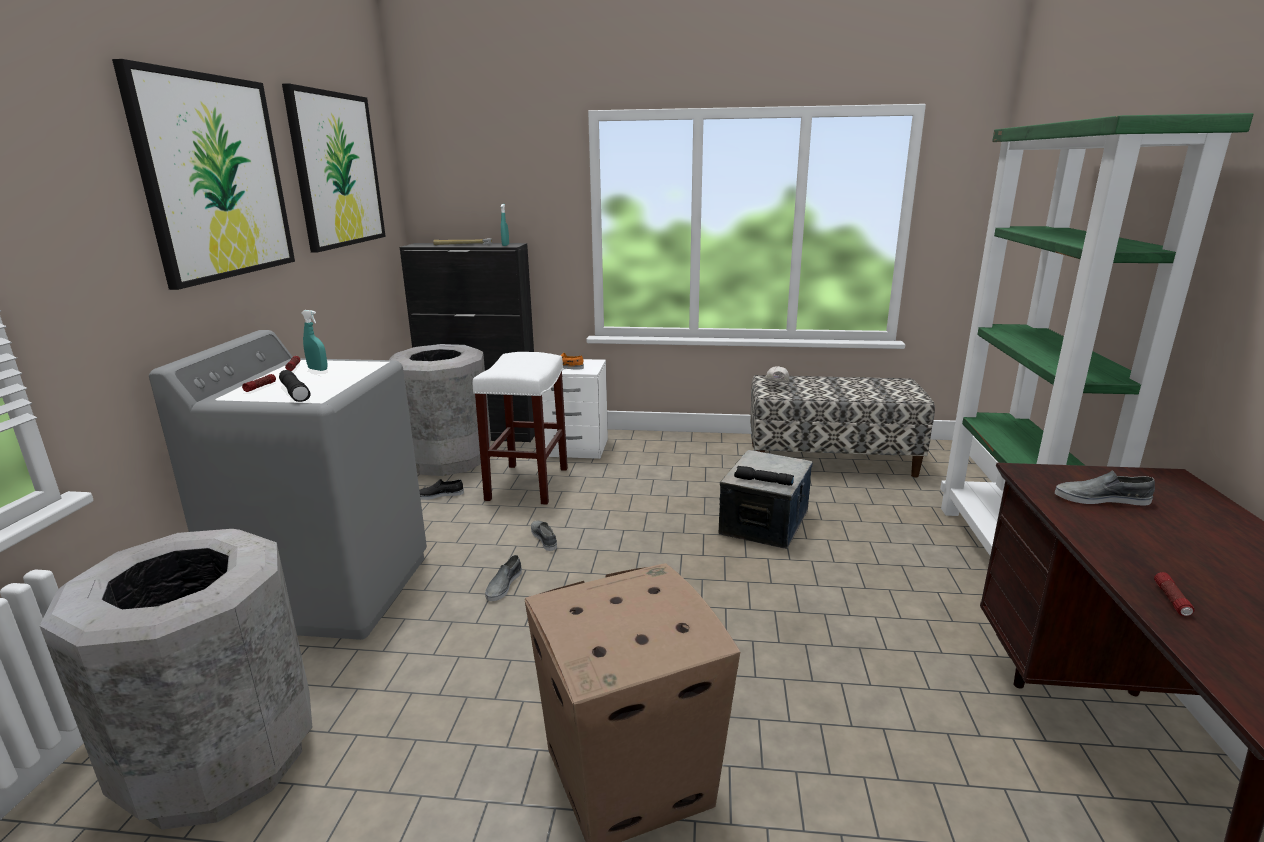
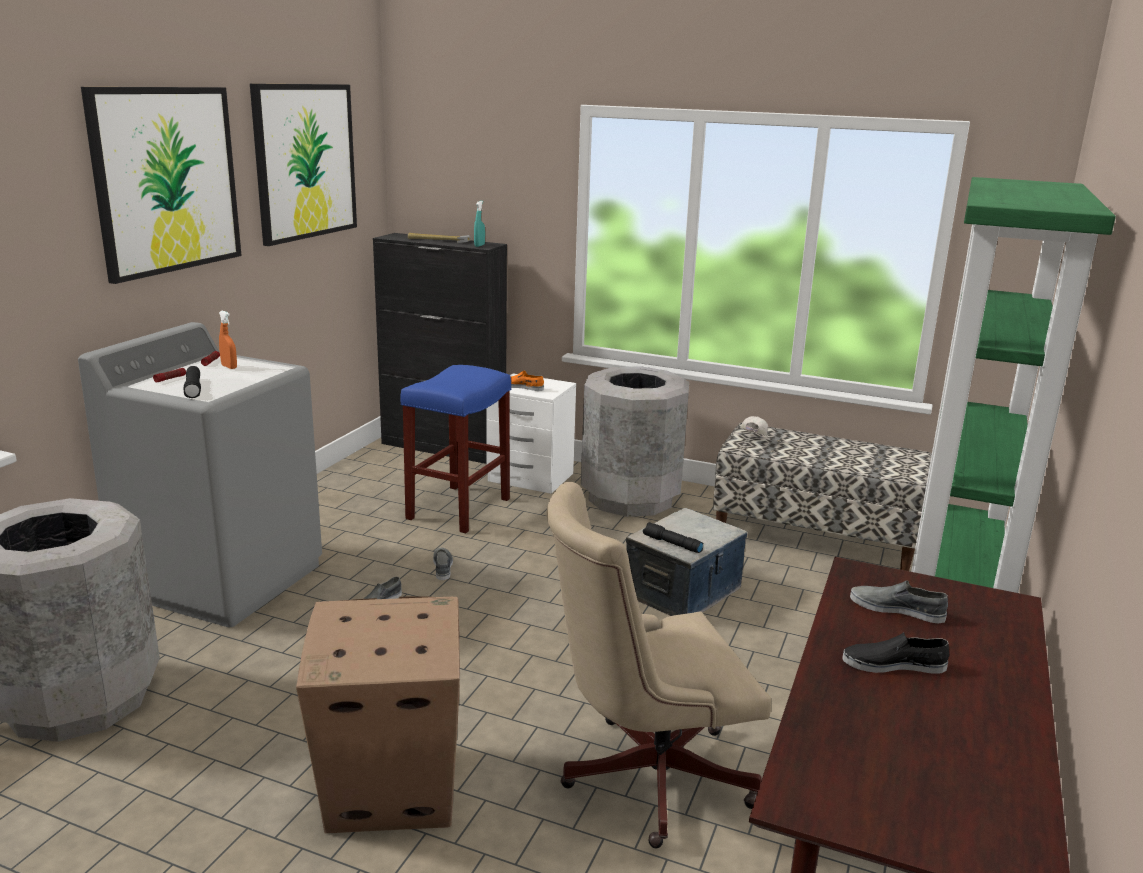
camera: 15 degrees right, 0 degrees up
(318, 369) = (229, 367): turquoise spray bottle -> orange spray bottle
(439, 495) = (365, 506): black shoe -> black shoe (893, 664)
(448, 460) = (393, 470): grey trash can -> grey trash can (631, 498)
(528, 484) = (458, 509): white stool -> blue stool
(854, 702) = (644, 777): none -> beige office chair
(1172, 600) = (834, 704): flashlight -> none

